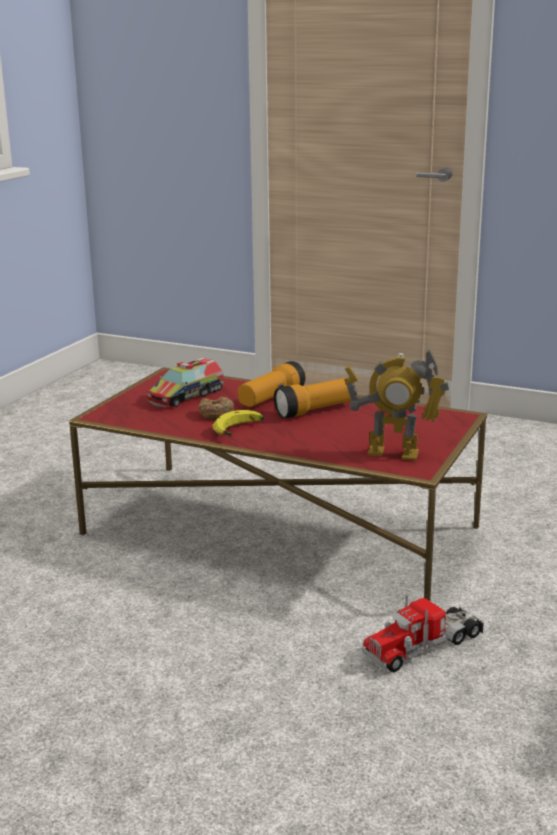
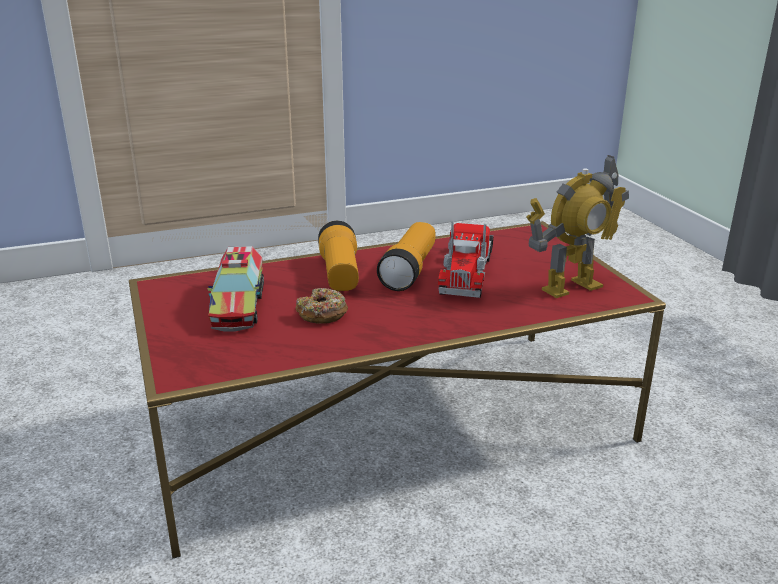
camera: 45 degrees left, 5 degrees up
(240, 430) = (390, 323): banana -> none
(423, 645) = (694, 476): toy truck -> toy truck (467, 272)

